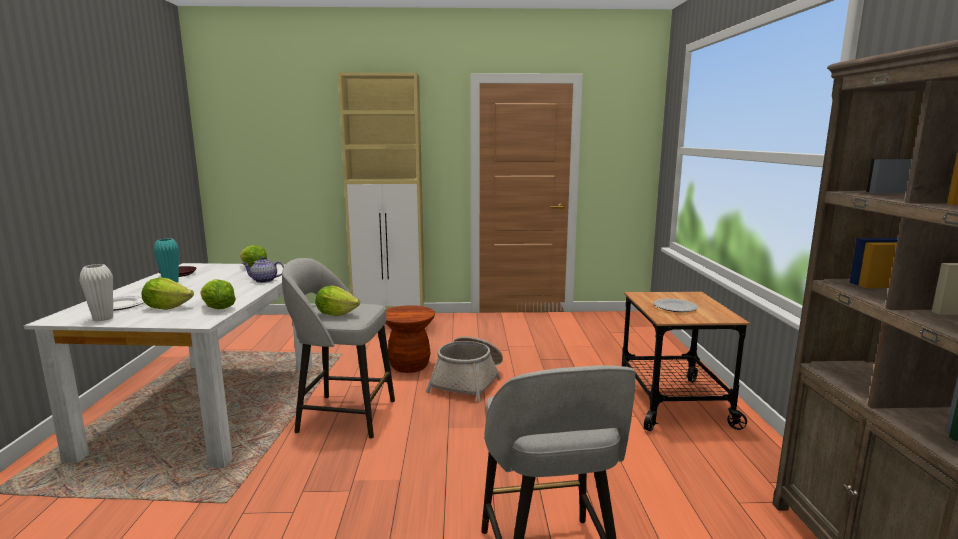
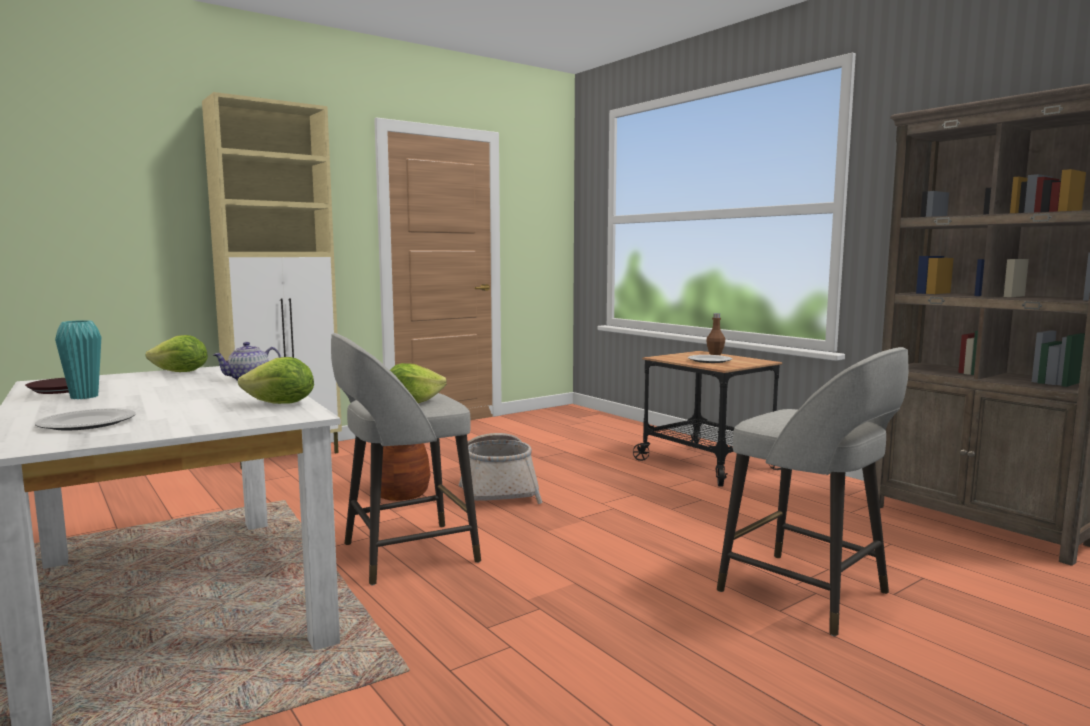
camera: 35 degrees left, 5 degrees down
(103, 318) = (113, 435): white vase -> none
(167, 307) = (189, 413): lettuce -> none
(704, 299) = (715, 354): none -> brown bottle

